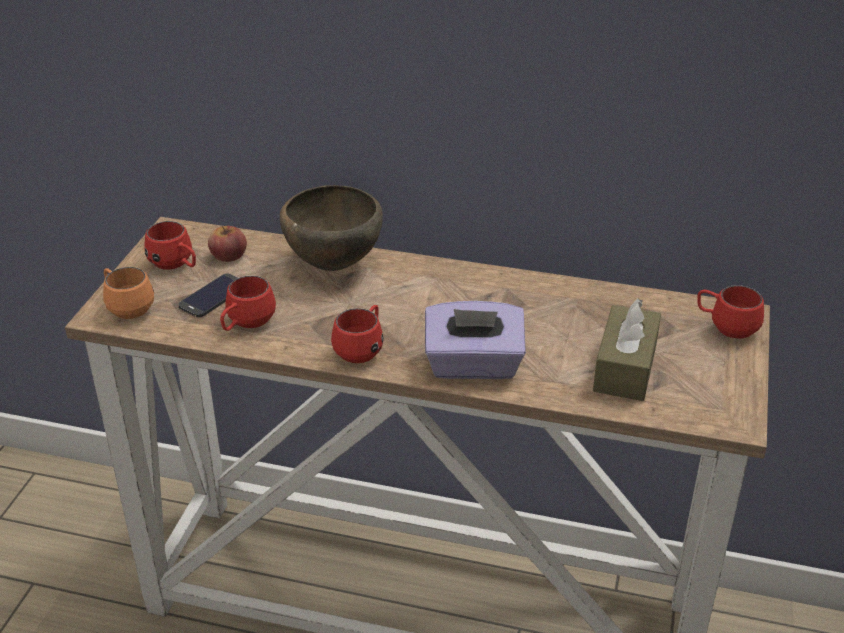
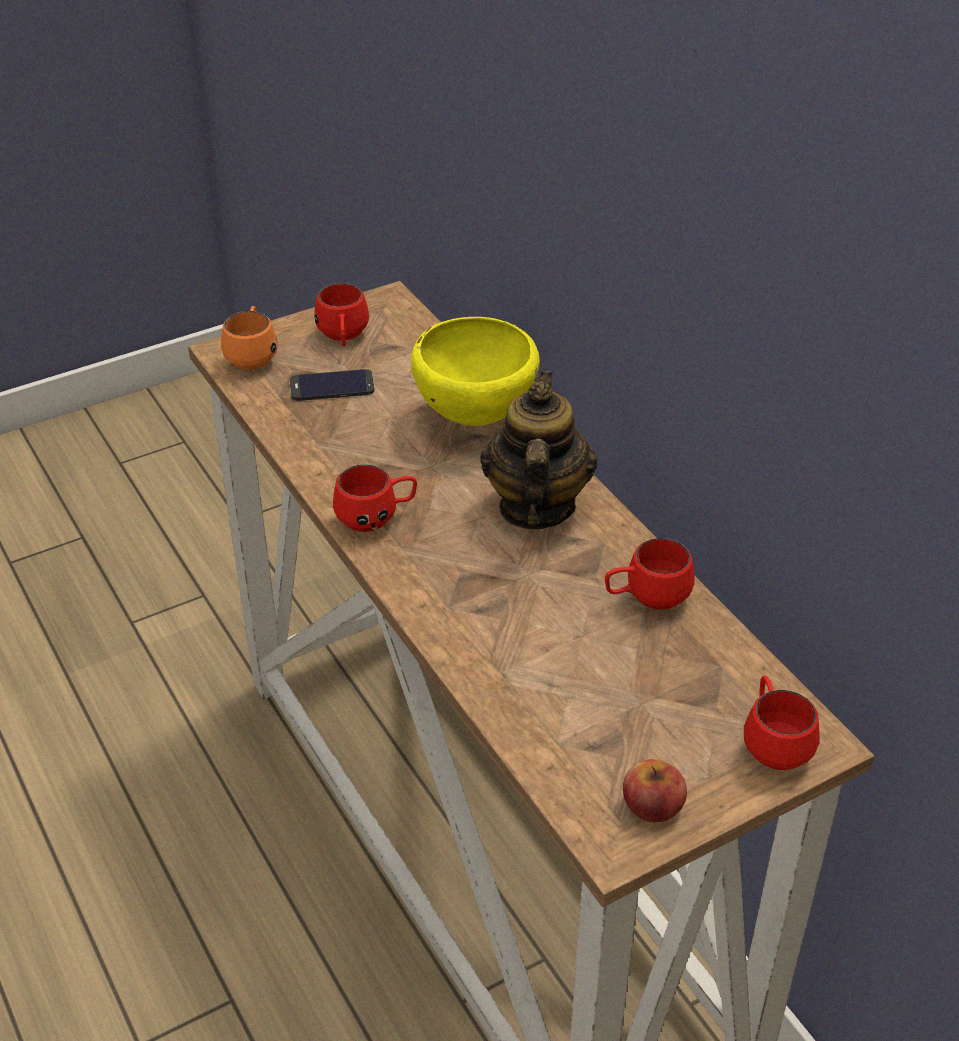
camera: 45 degrees right, 5 degrees up
(228, 255) = (400, 352): apple -> apple (652, 804)
(246, 325) = (318, 431): red mug -> red mug (646, 598)
(333, 266) = (473, 417): brown bowl -> yellow bowl
(443, 291) = (535, 507): none -> teapot
(473, 365) = (448, 601): purple tissue box -> none
(625, 367) = (590, 706): brown tissue box -> none

